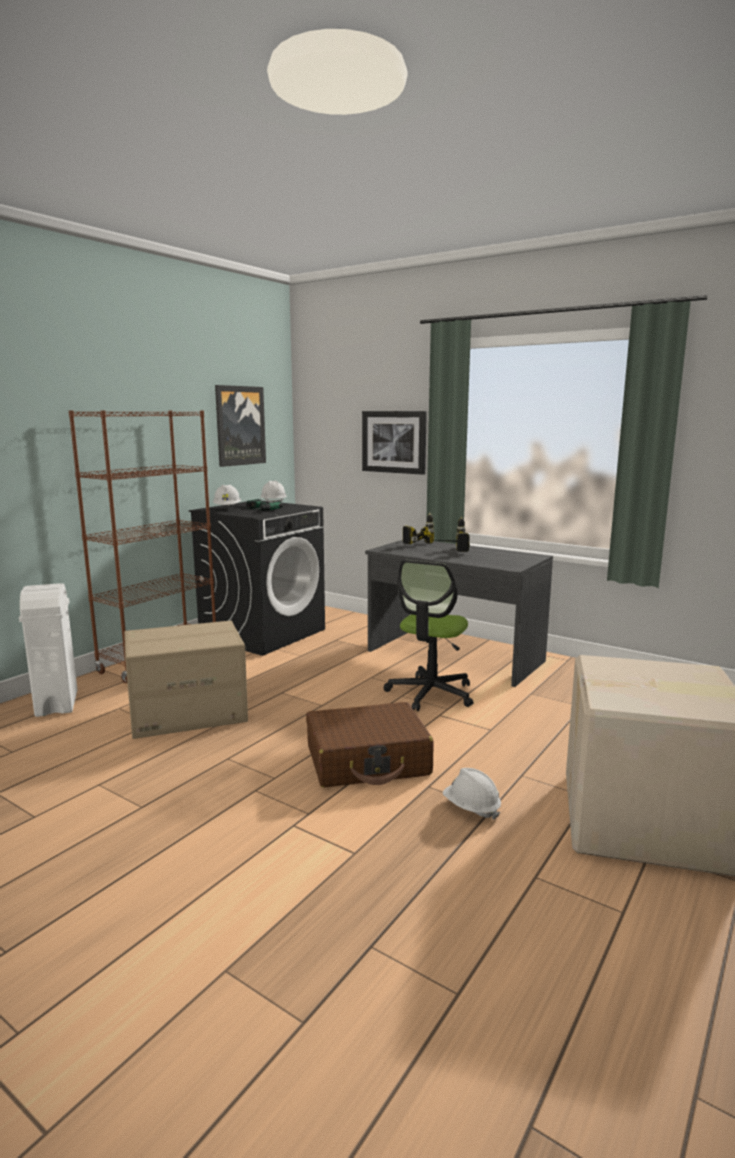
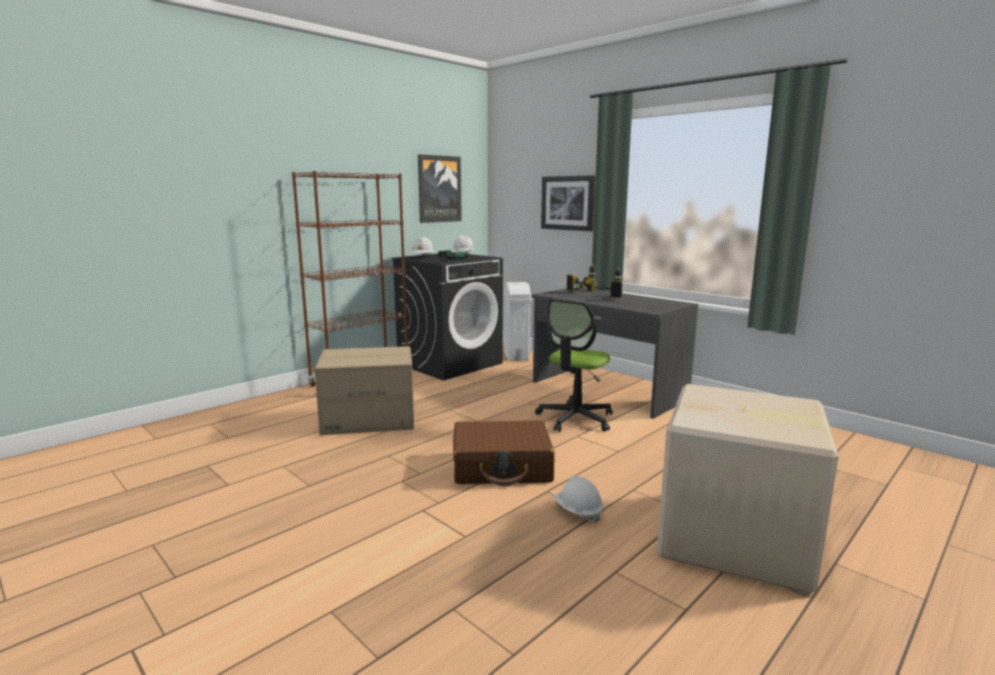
camera: 10 degrees right, 0 degrees up
(57, 703) = (273, 405): white trash can -> white trash can (516, 356)

